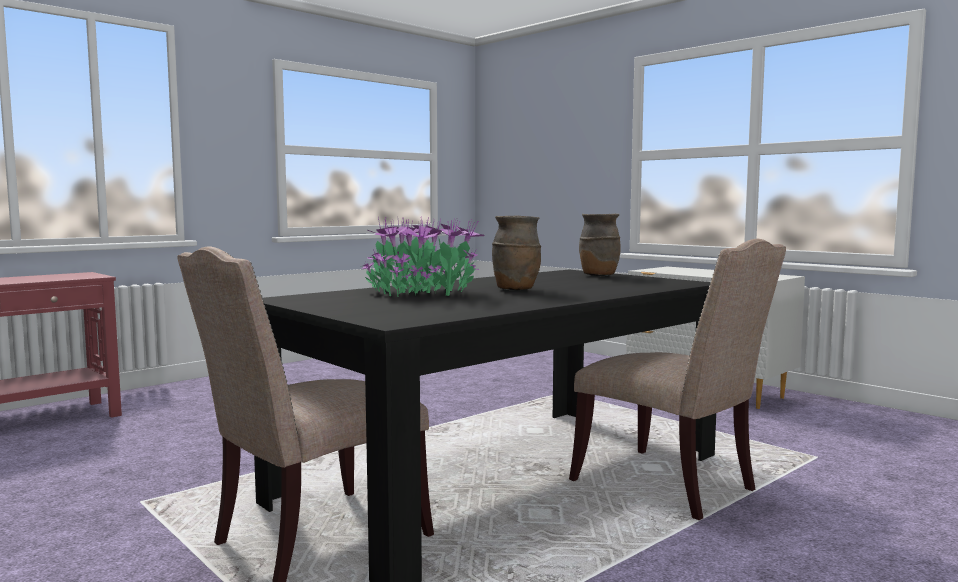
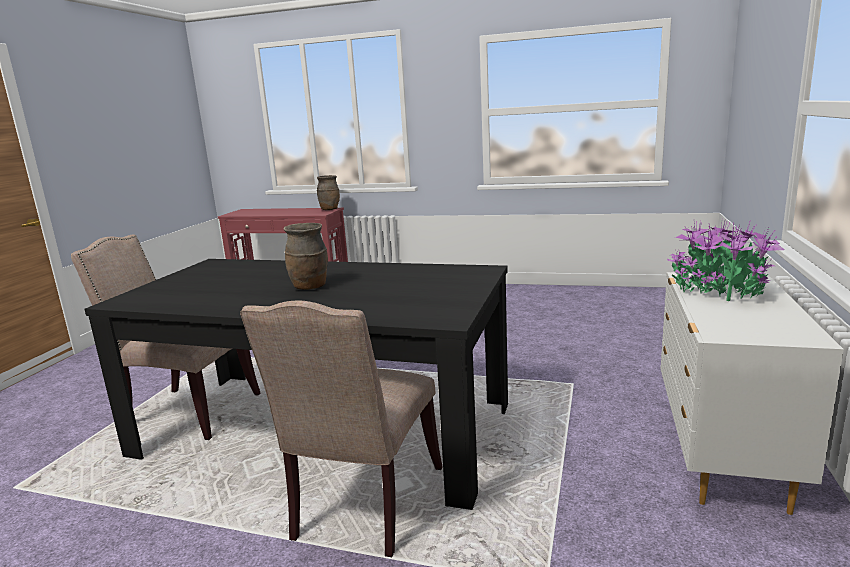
camera: 60 degrees right, 10 degrees up
(421, 292) = (267, 274): potted plant -> potted plant (719, 290)
(598, 275) = (459, 283): brown vase -> brown vase (330, 209)

